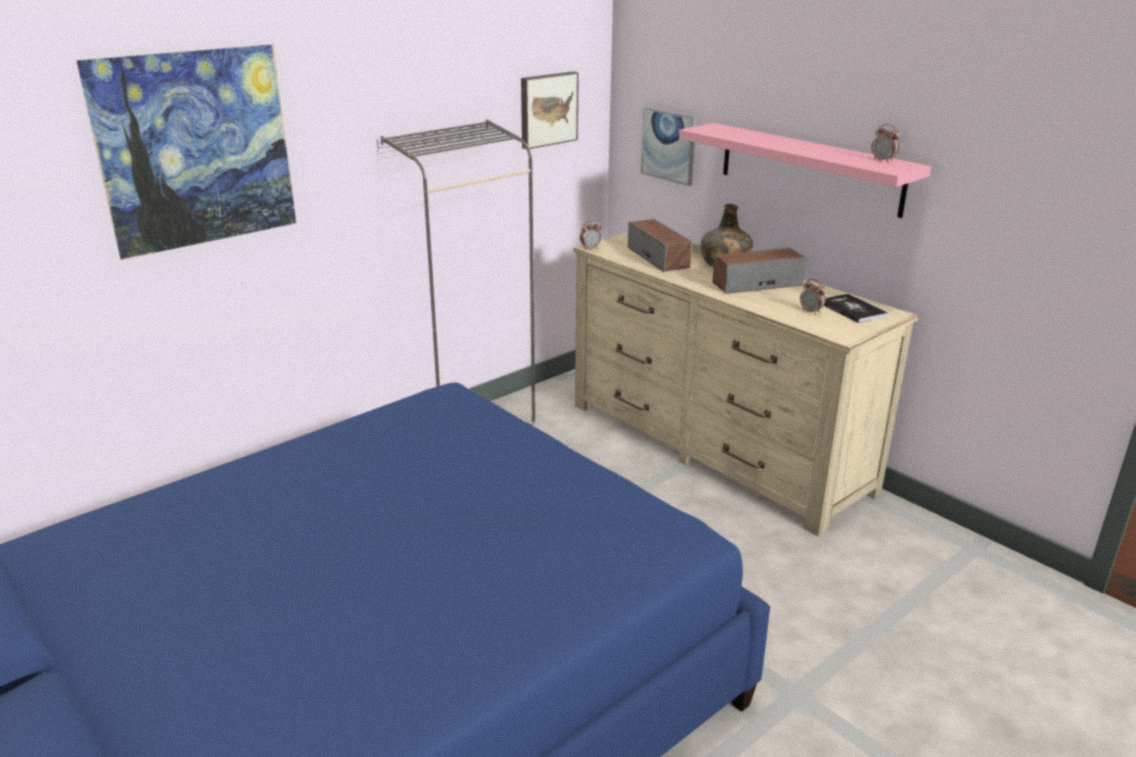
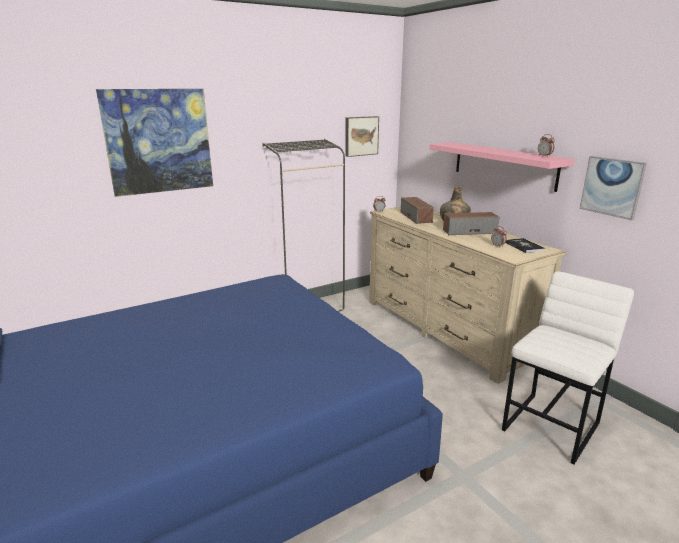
camera: 10 degrees right, 5 degrees down
(669, 145) = (428, 157): picture -> picture (612, 187)
(911, 597) = (552, 425): none -> white chair

